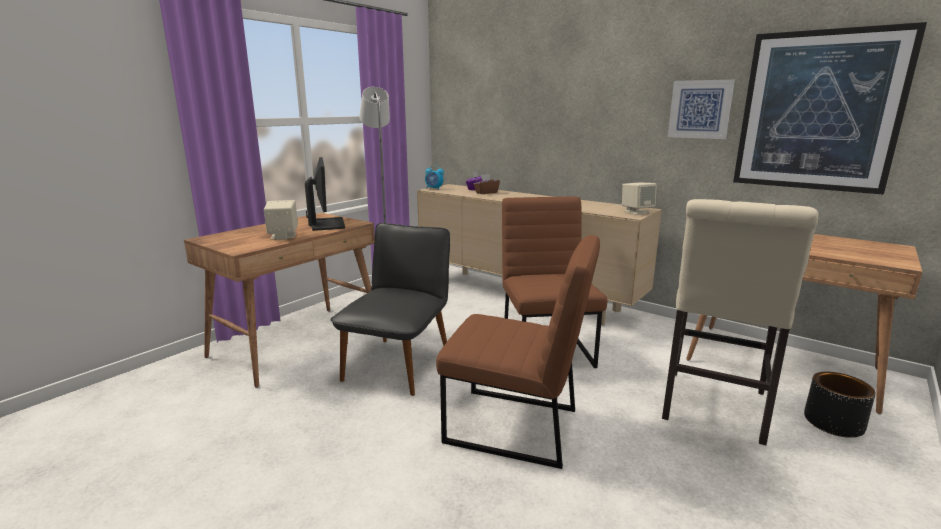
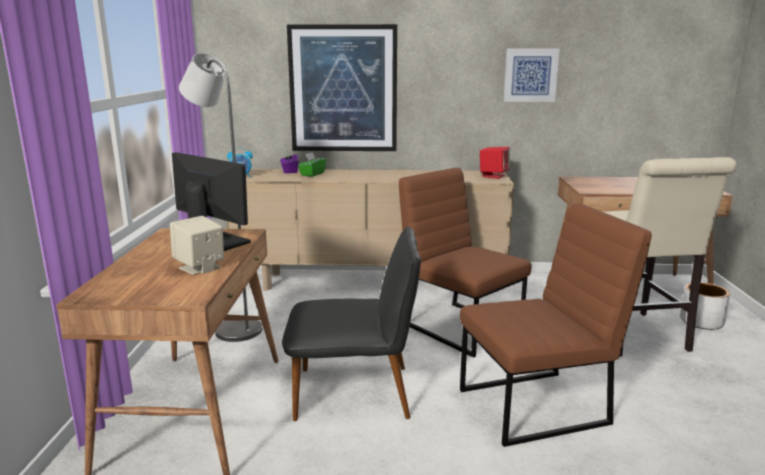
camera: 35 degrees left, 0 degrees up
(397, 365) = (353, 392): black chair -> black chair turned 105 degrees clockwise
(486, 192) = (312, 174): brown tissue box -> green tissue box
(636, 212) = (493, 176): beige speaker -> red speaker
(818, 111) = (623, 76): picture -> picture (343, 89)
(833, 424) = (701, 322): black planter -> white planter

